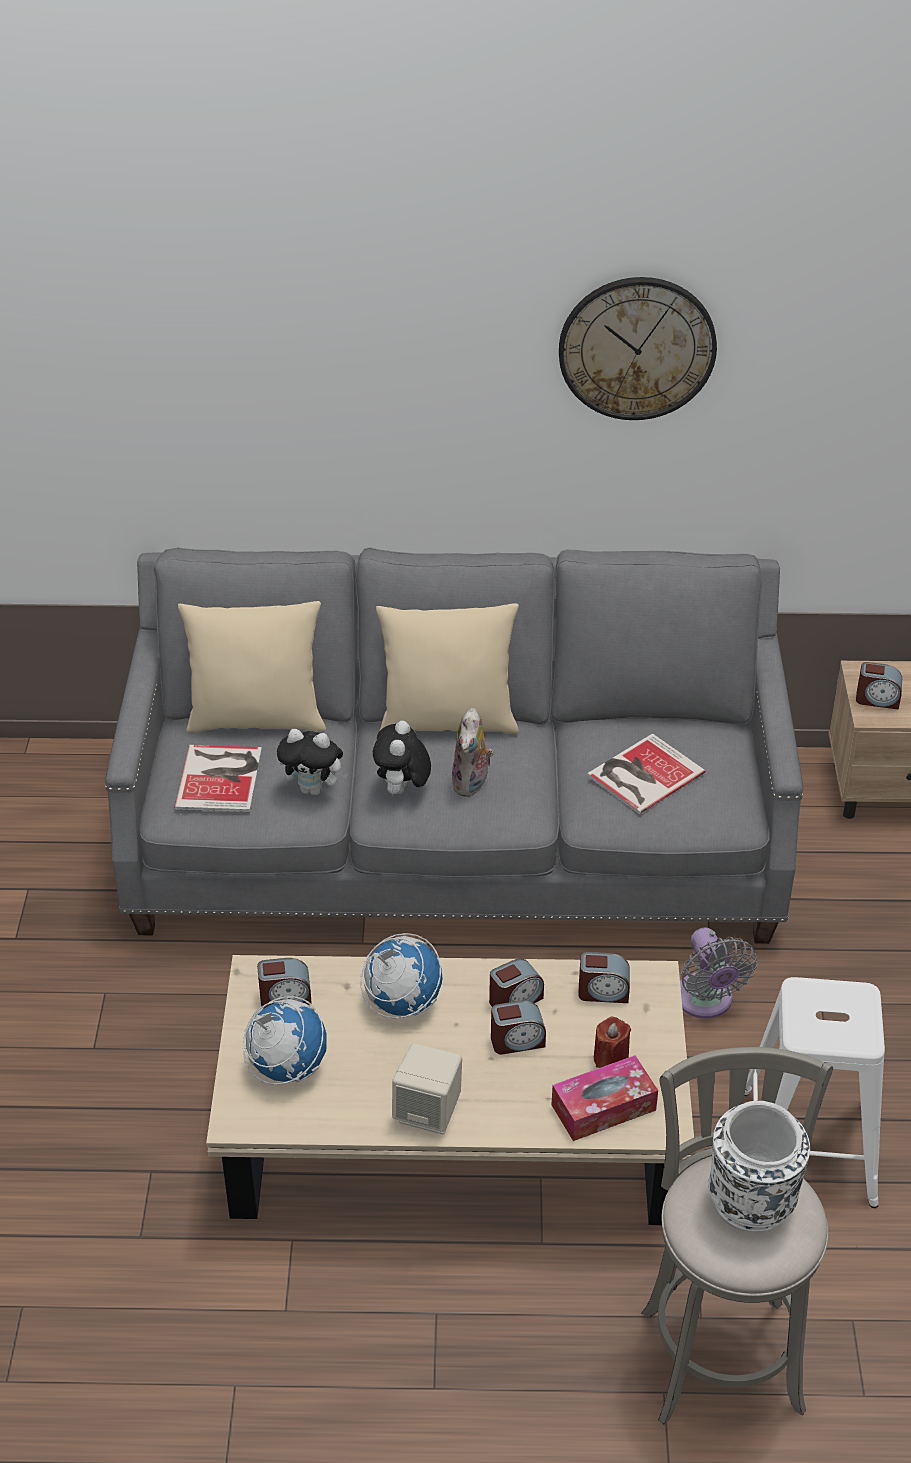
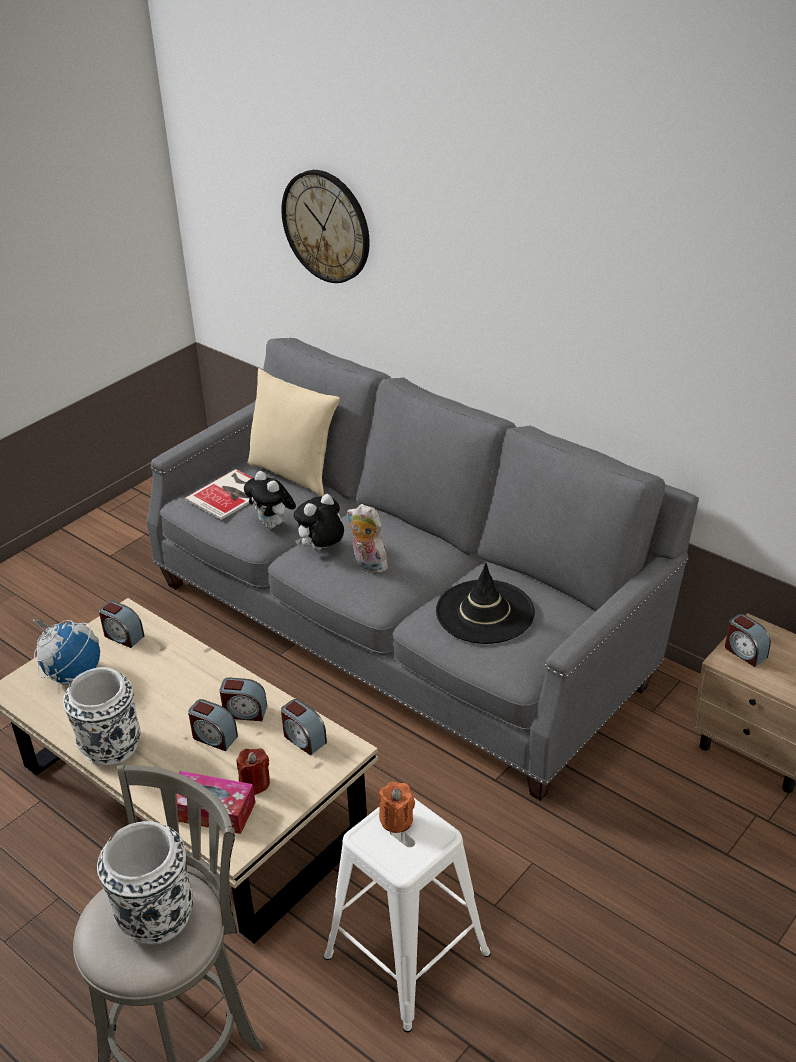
camera: 40 degrees right, 5 degrees down
(402, 1003) = (179, 675): globe -> none
(428, 1112) = (111, 747): beige speaker -> white vase
(448, 721) = (403, 524): beige pillow -> none
(472, 784) = (367, 565): plush toy -> plush toy turned 75 degrees clockwise
(637, 348) = (602, 266): wall clock -> wall clock (326, 226)
(642, 774) = (485, 612): book -> black hat
(706, 1001) = (450, 813): grey fan -> none
(813, 1004) = (396, 820): none -> orange candle

